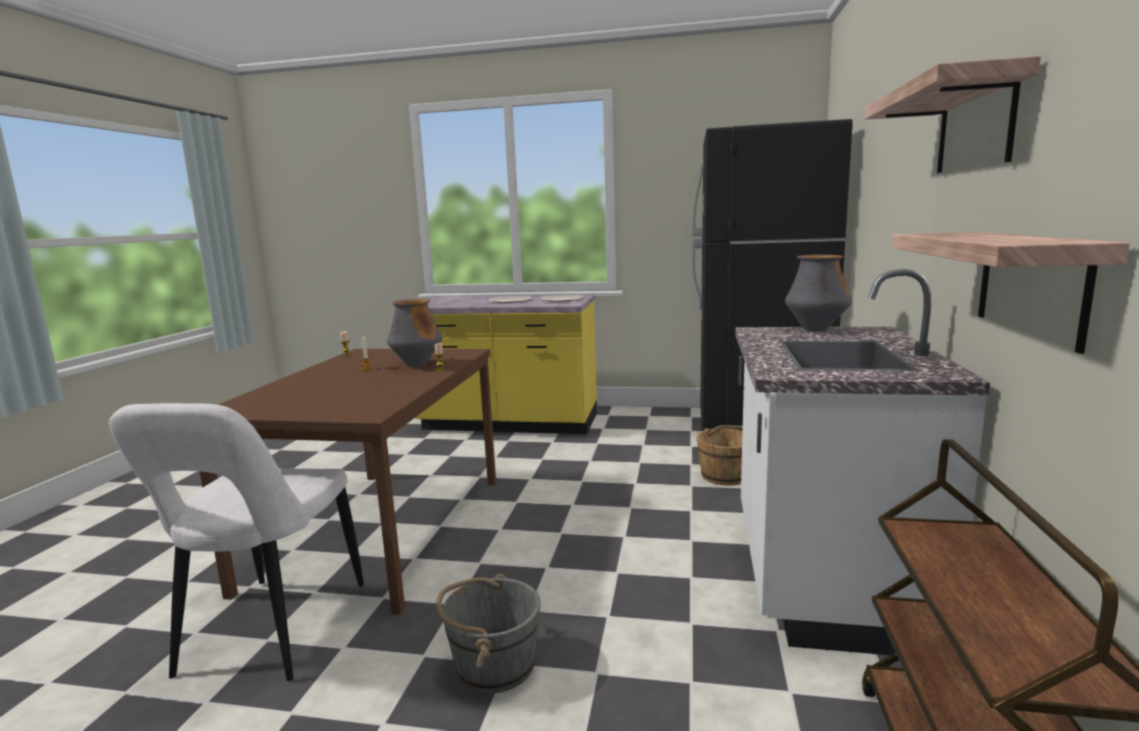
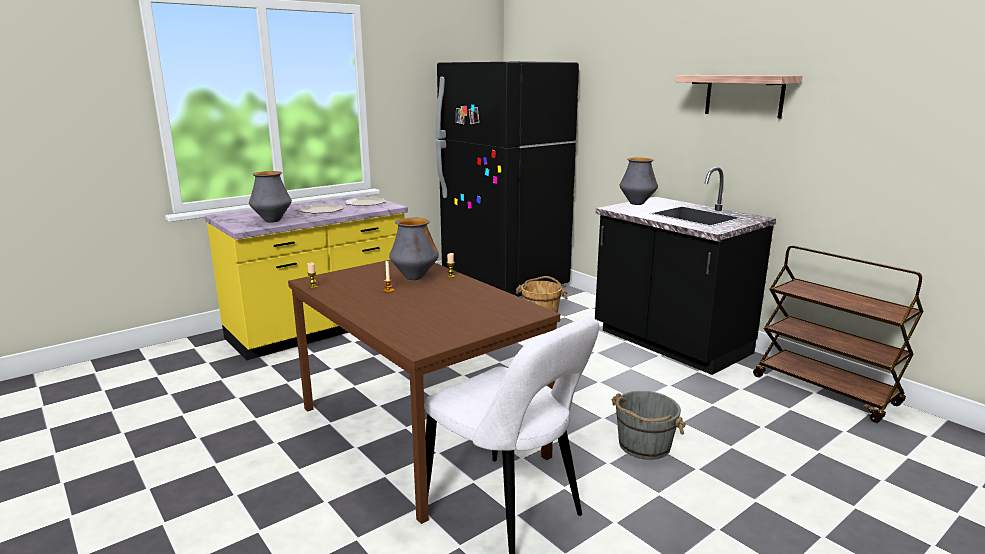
camera: 50 degrees left, 5 degrees up
(451, 303) = (272, 221): none -> vase
(821, 576) = (670, 343): white counter -> black counter
(1030, 284) = (803, 174): shelf -> none

